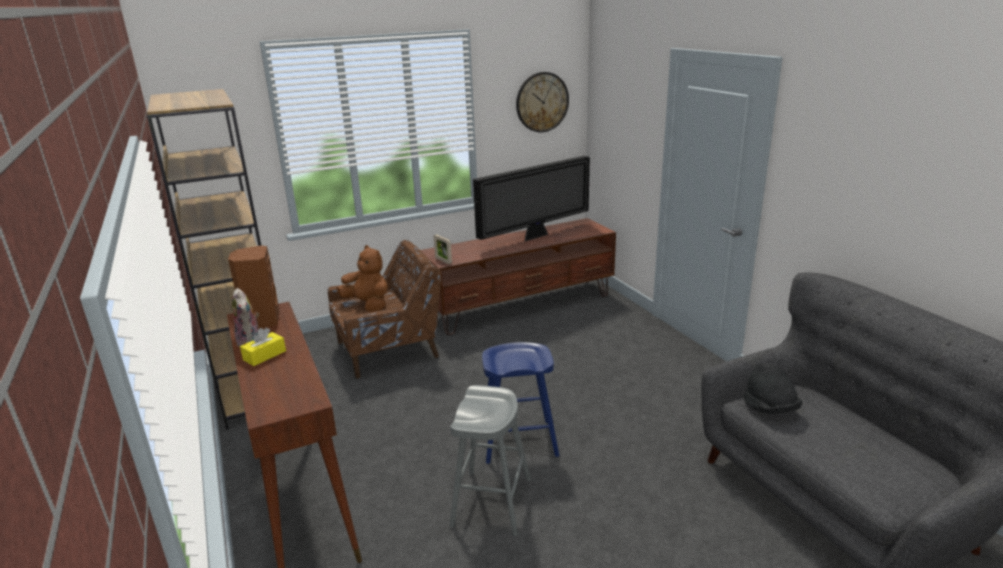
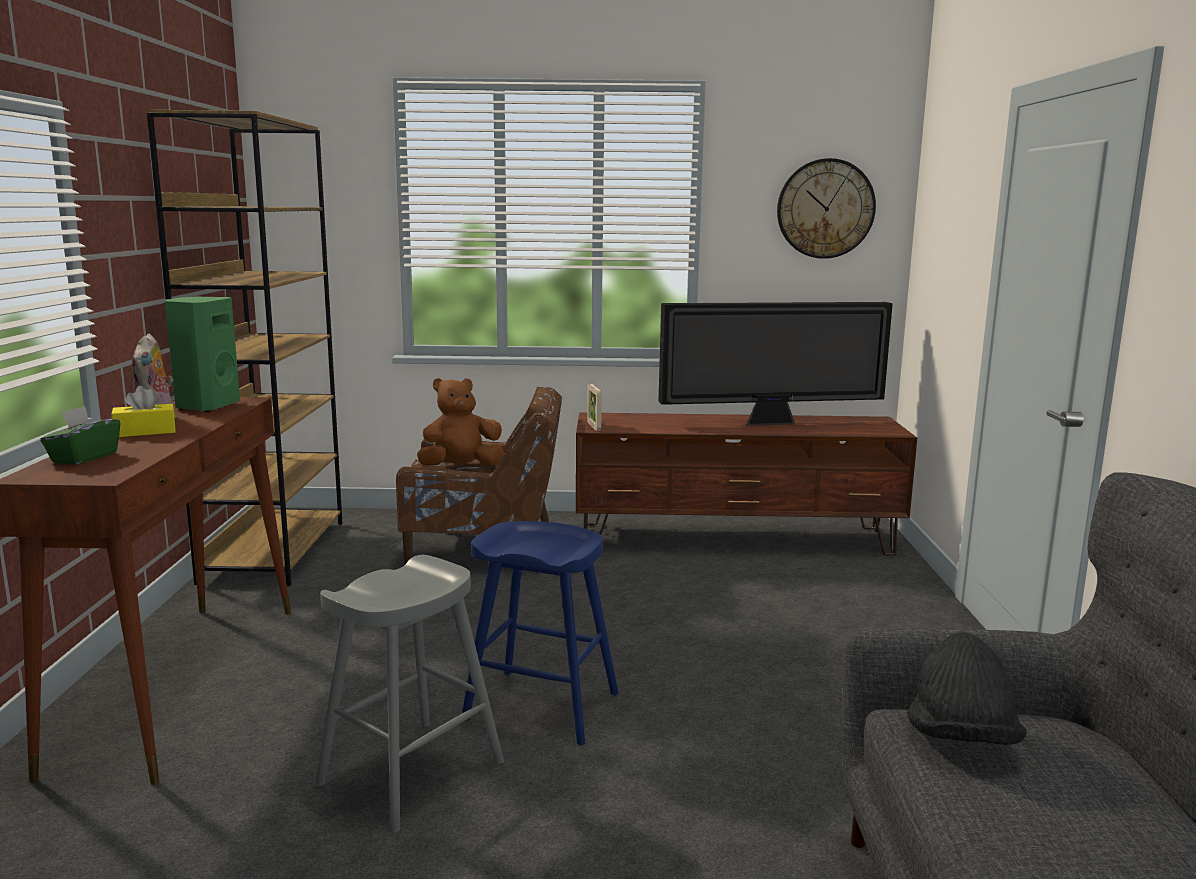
camera: 25 degrees right, 10 degrees down
(261, 321) = (205, 406): brown speaker -> green speaker
(268, 389) = (84, 458): none -> green tissue box
(368, 304) = (461, 468): brown plush toy -> brown plush toy turned 90 degrees counterclockwise

